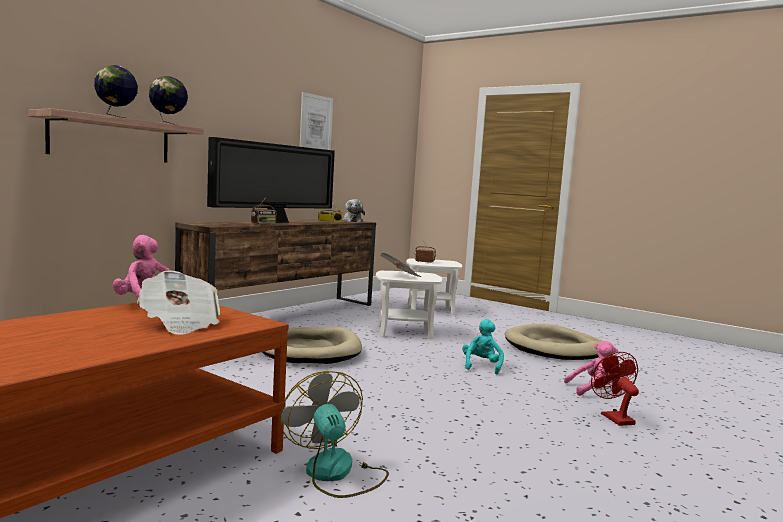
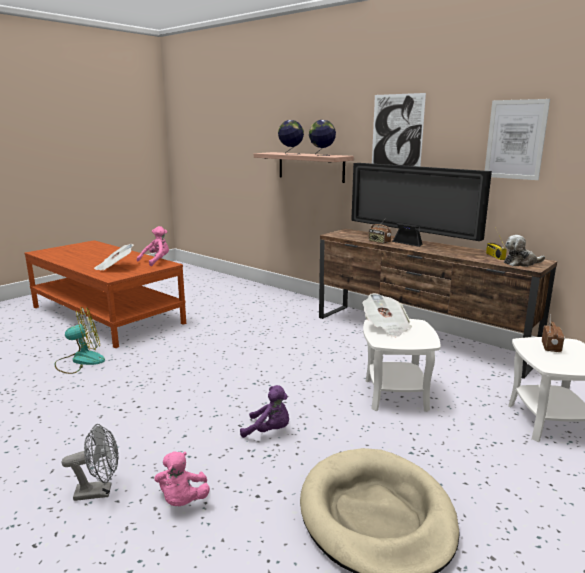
camera: 95 degrees right, 10 degrees up
(228, 108) = (397, 133): none -> picture
(309, 350) = (302, 350): beige dog bed -> none
(481, 366) = (269, 431): turquoise plush toy -> purple plush toy
(613, 417) = (99, 492): red fan -> grey fan

